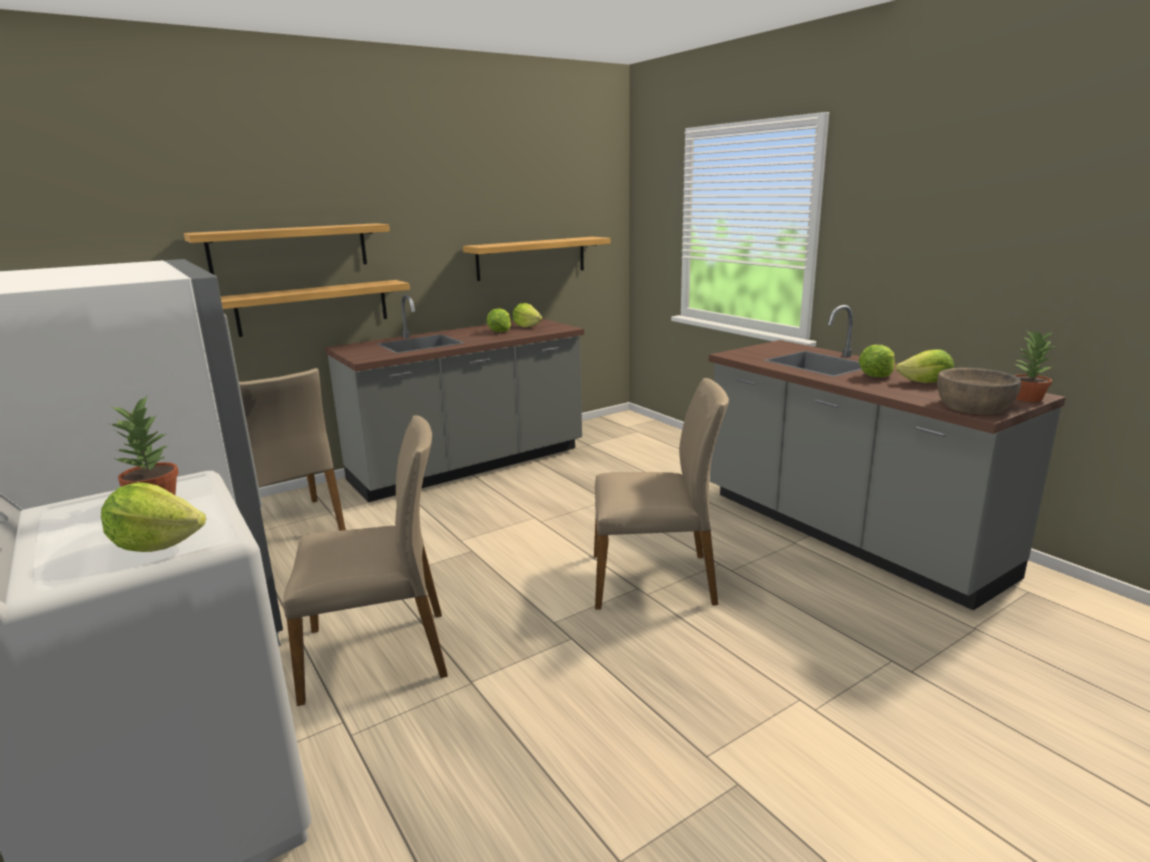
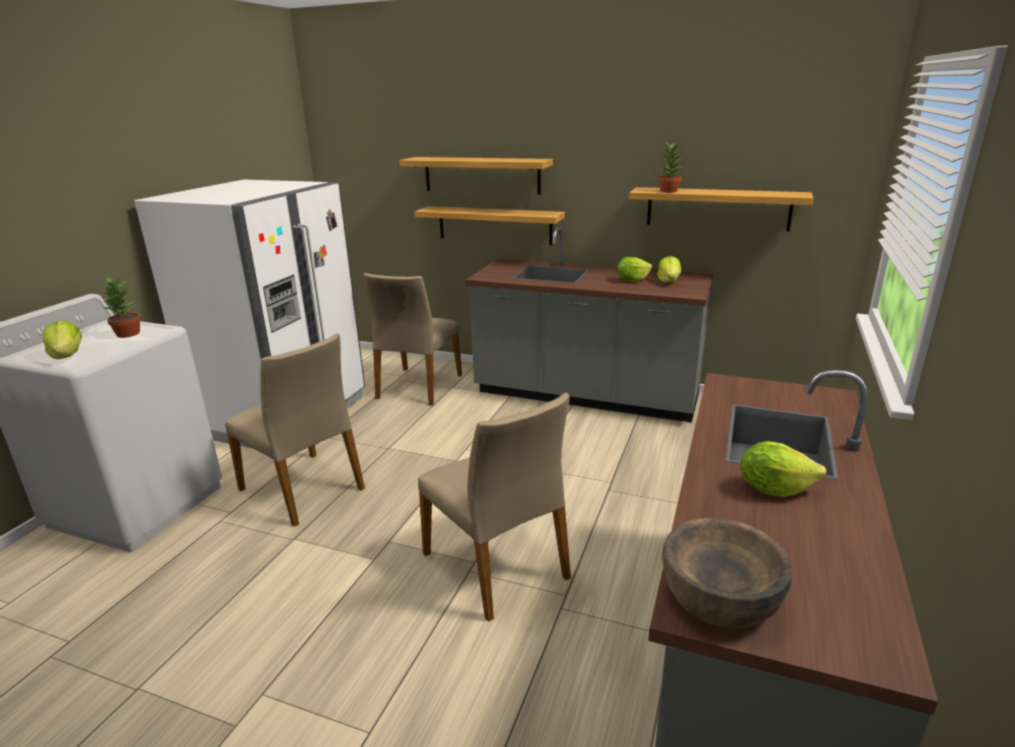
camera: 55 degrees right, 5 degrees up
(925, 383) = (797, 534): lettuce -> none
(1026, 398) = (849, 649): potted plant -> potted plant (668, 191)

